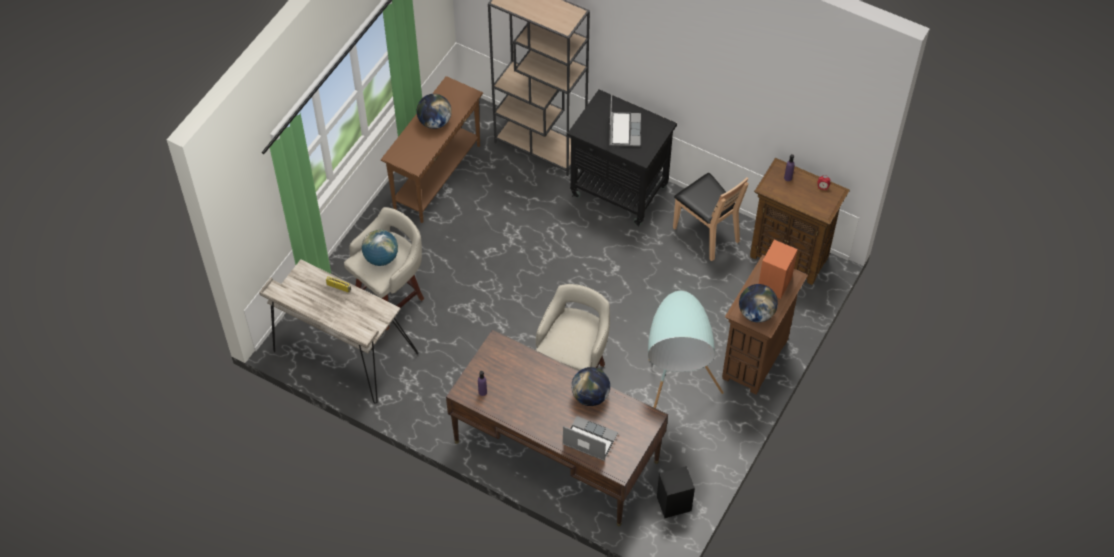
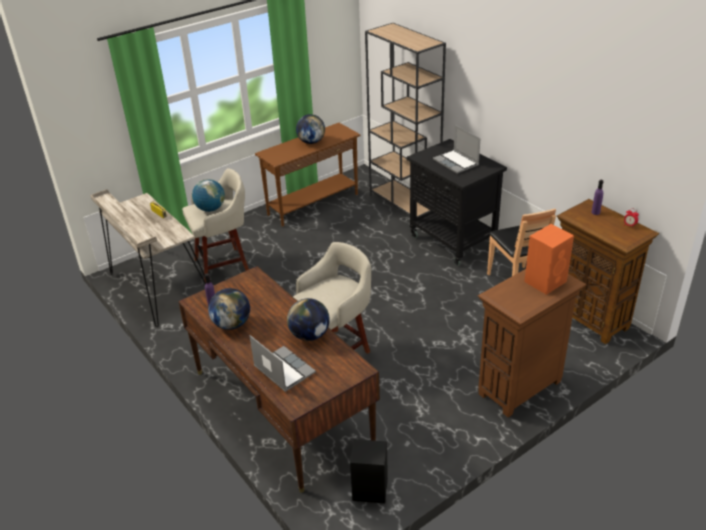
camera: 25 degrees right, 20 degrees down
(624, 130) = (456, 162): laptop -> laptop turned 120 degrees clockwise
(673, 406) = (416, 402): turquoise floor lamp -> none
(756, 313) = (513, 299): globe -> globe (232, 324)

